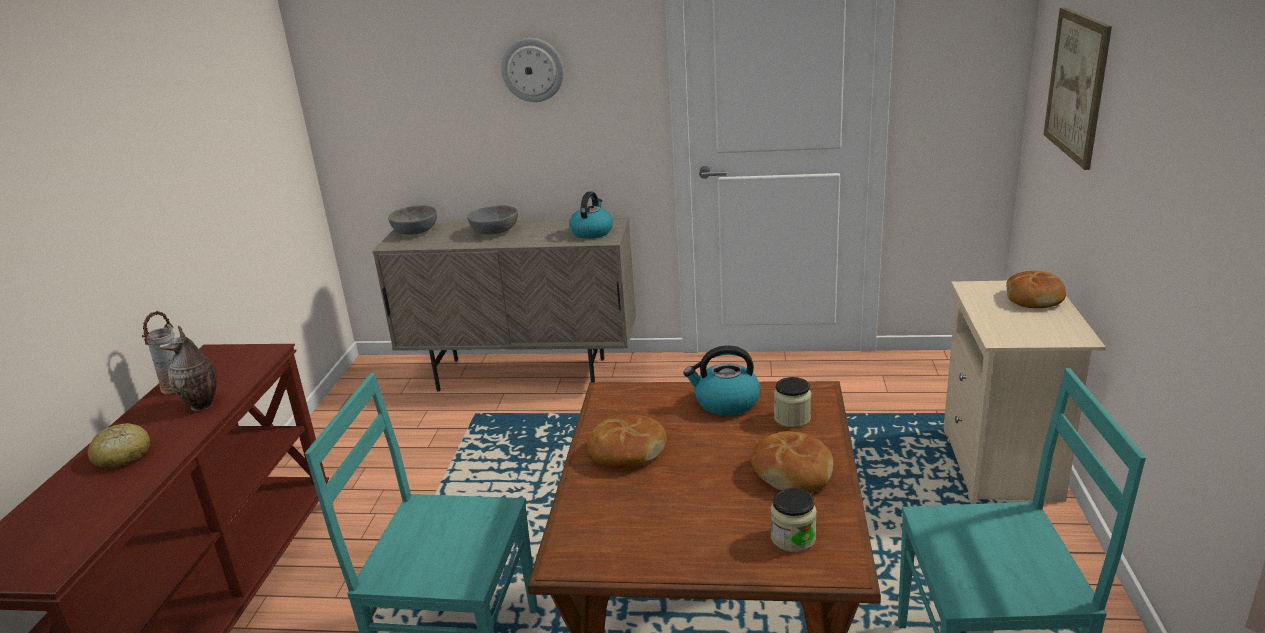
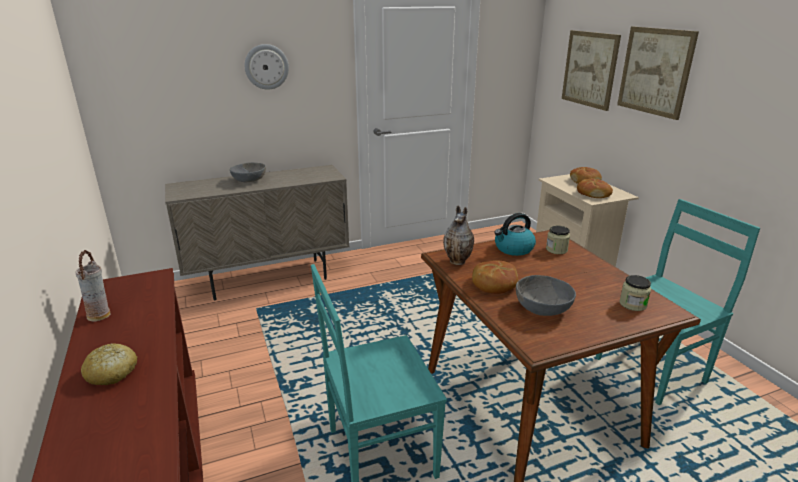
camera: 30 degrees left, 0 degrees up
(202, 406) = (144, 322): vase -> vase (458, 261)
(415, 232) = (186, 187): grey bowl -> grey bowl (542, 309)
(592, 232) = (319, 174): kettle -> none
(792, 473) = (591, 274): bread -> bread (593, 193)
(1142, 106) = (655, 71): none -> picture

